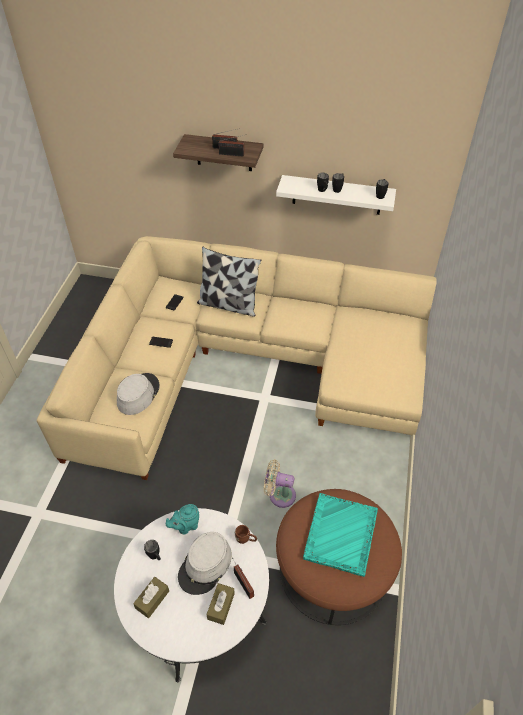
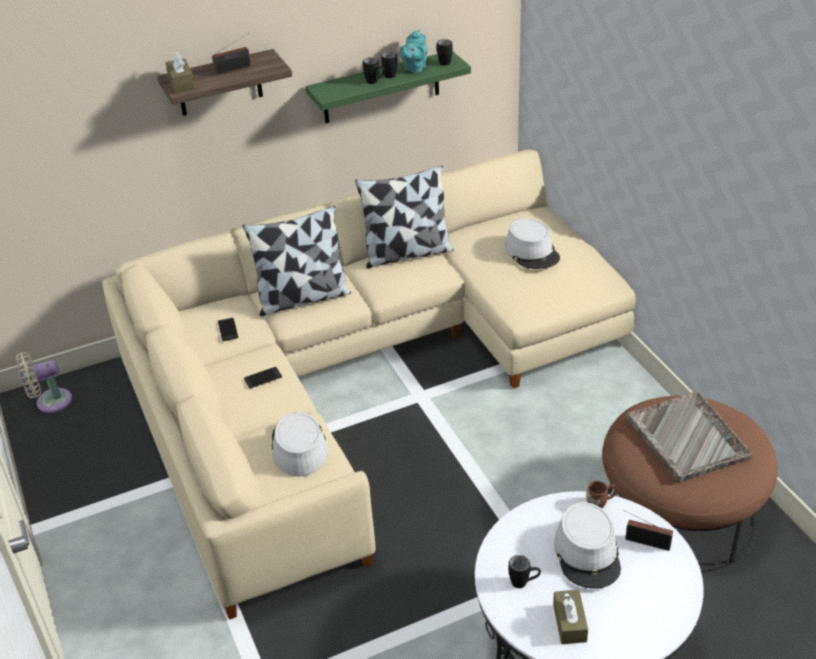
camera: 35 degrees left, 10 degrees down
(186, 526) = (521, 533): turquoise teapot -> turquoise teapot (414, 68)
(221, 606) = (648, 577): brown tissue box -> brown tissue box (181, 83)
(233, 154) = (252, 71): radio -> none
(279, 495) = (546, 480): beige fan -> beige fan (50, 402)
(311, 307) = (407, 253): none -> pillow
(337, 195) = (381, 88): white shelf -> green shelf
(340, 535) = (688, 438): turquoise tray -> grey tray
(381, 348) = (532, 252): none -> grey hat

